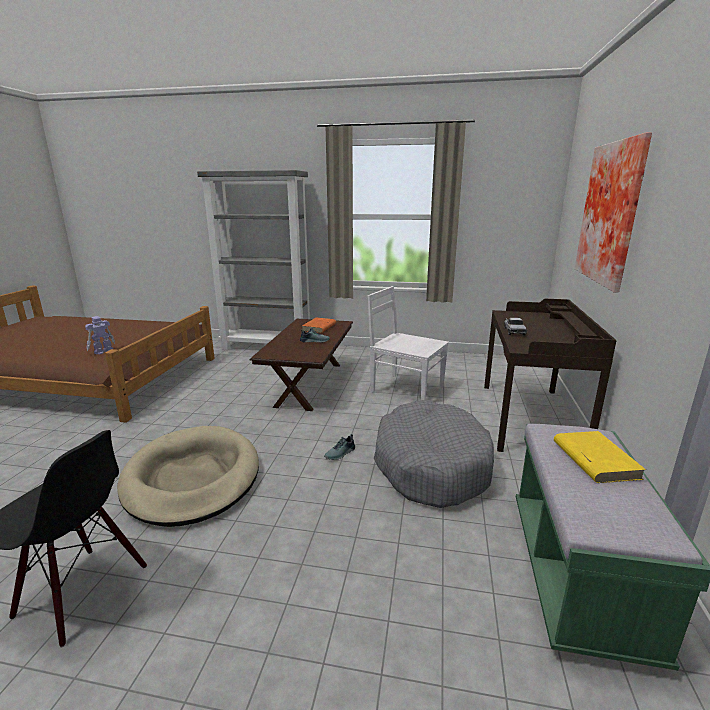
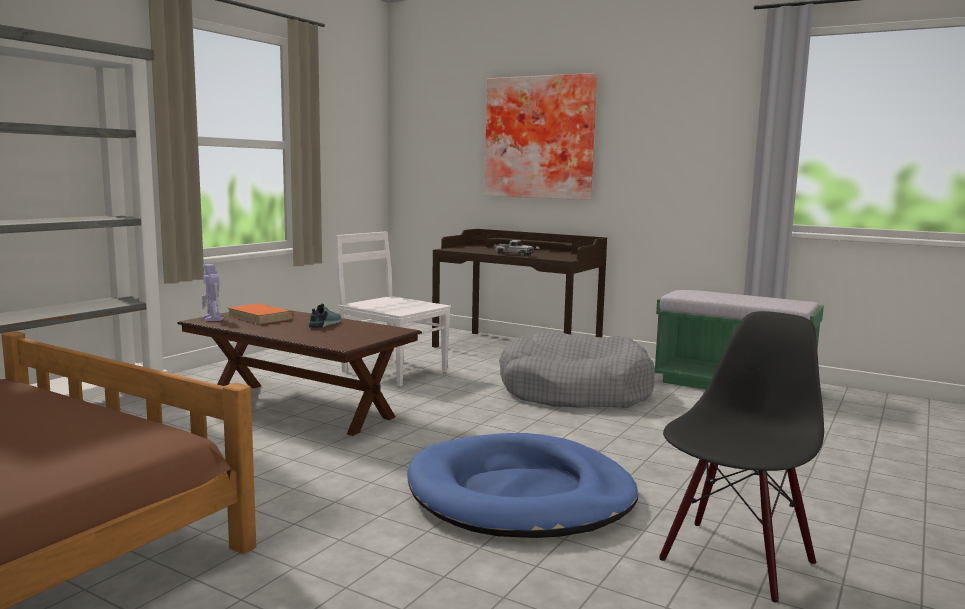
camera: 70 degrees left, 10 degrees down
(103, 351) = (61, 445): toy robot -> toy robot (212, 318)
(192, 478) = (520, 495): beige dog bed -> blue dog bed
(341, 454) = (523, 418): shoe -> none
(405, 389) = (392, 371): white chair -> white chair turned 75 degrees clockwise
(594, 459) = (724, 294): yellow book -> none

